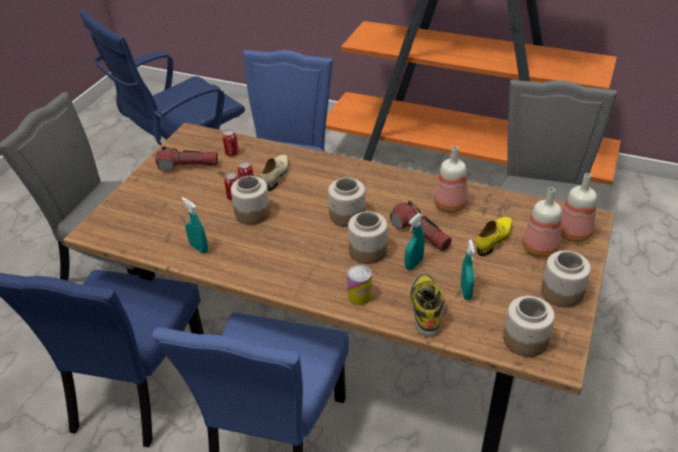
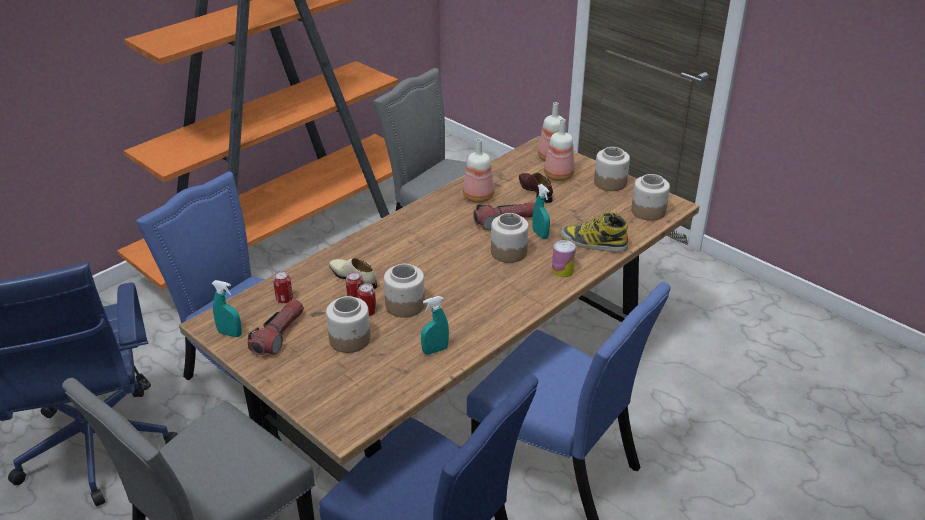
camera: 70 degrees left, 5 degrees down
(347, 216) = (452, 251): jar -> jar (350, 339)
(466, 292) = (587, 220): turquoise spray bottle -> turquoise spray bottle (230, 333)
(494, 239) = (535, 190): yellow shoe -> brown shoe

